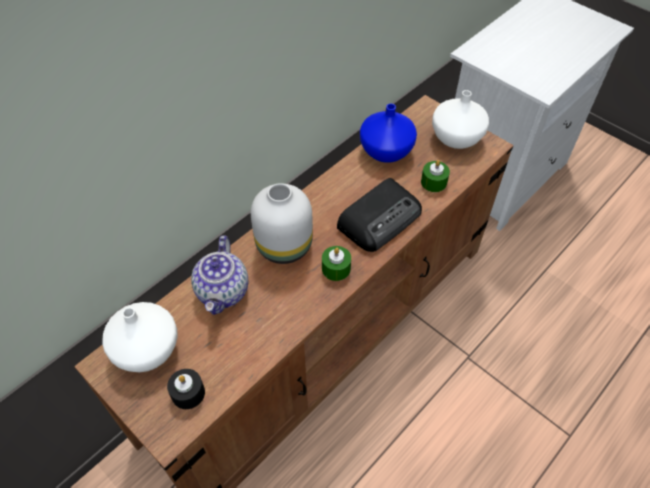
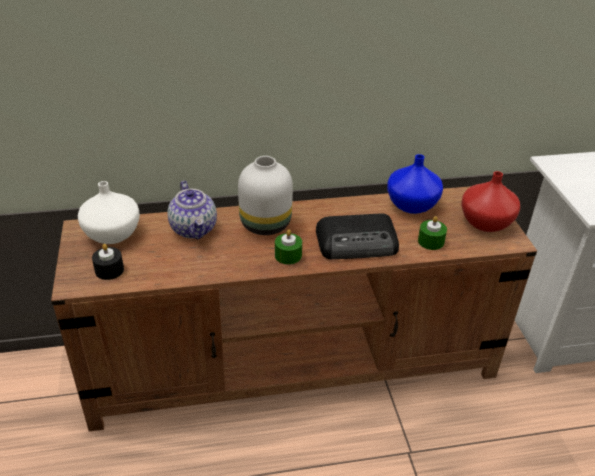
camera: 35 degrees right, 15 degrees down
(223, 292) = (194, 229): teapot -> teapot turned 60 degrees counterclockwise
(457, 138) = (485, 223): white vase -> red vase

